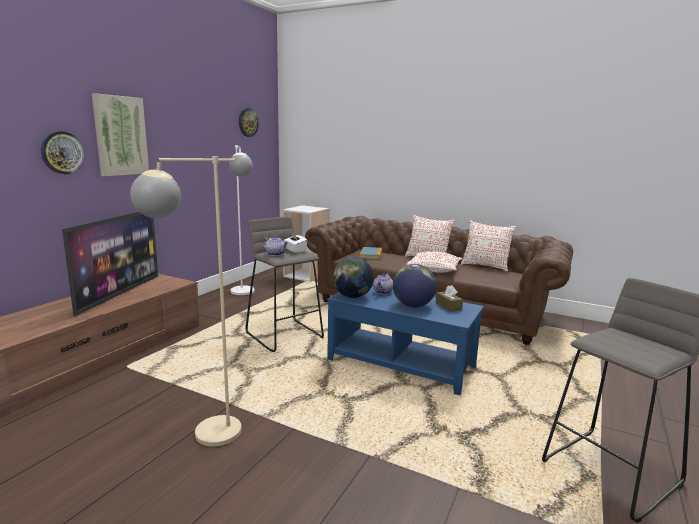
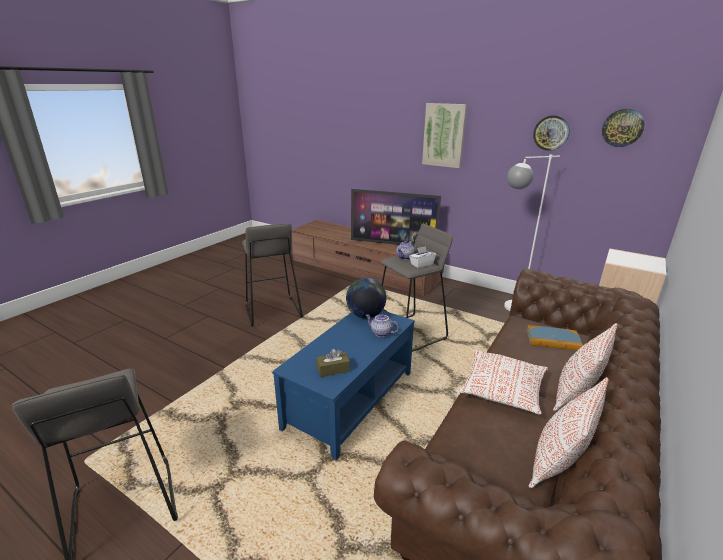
camera: 95 degrees right, 10 degrees up
(62, 152) = (401, 144): wall clock -> wall clock (551, 133)
(201, 436) = (272, 311): beige floor lamp -> grey stool
(413, 306) = (337, 346): globe -> none

